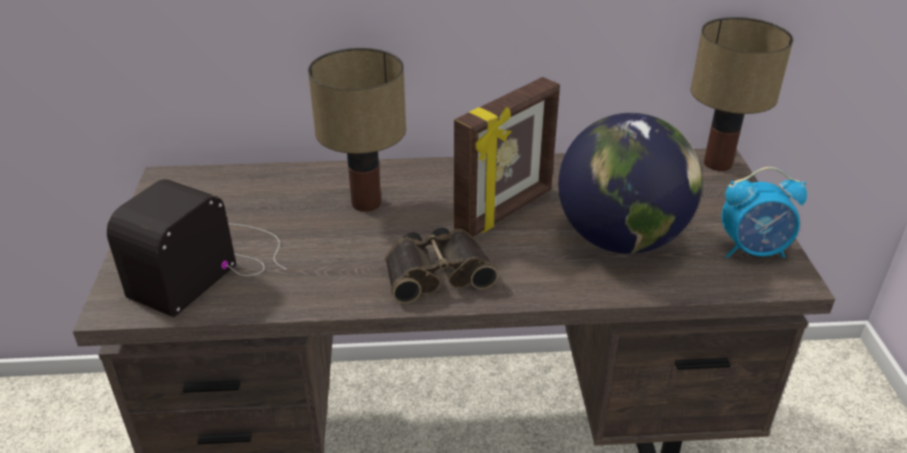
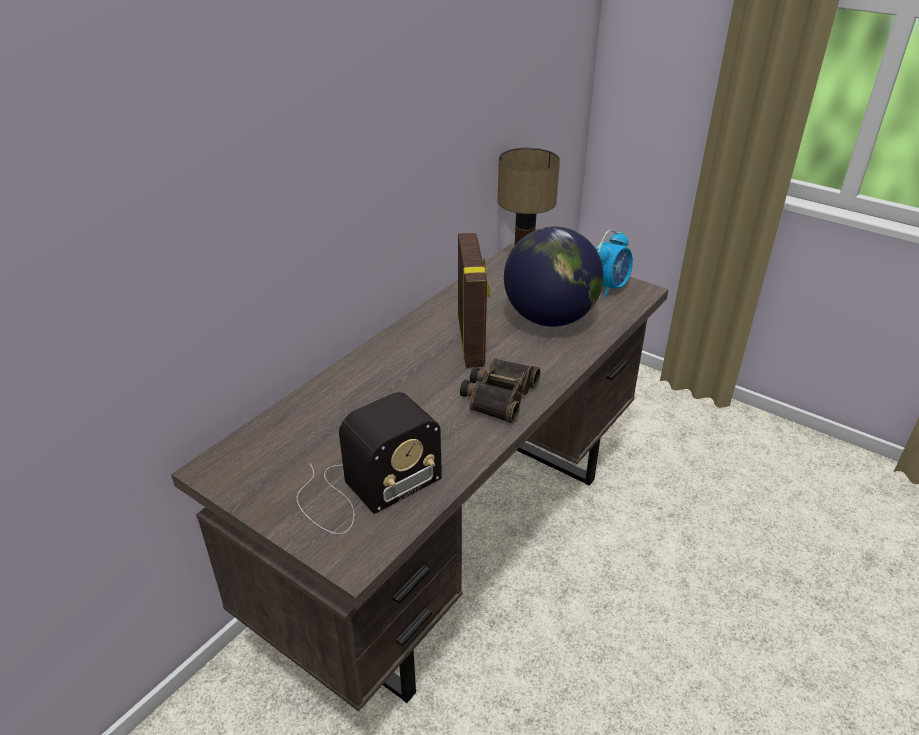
camera: 50 degrees left, 0 degrees up
(211, 264) = (363, 489): radio -> radio turned 105 degrees counterclockwise
(364, 203) = (386, 389): table lamp -> none

